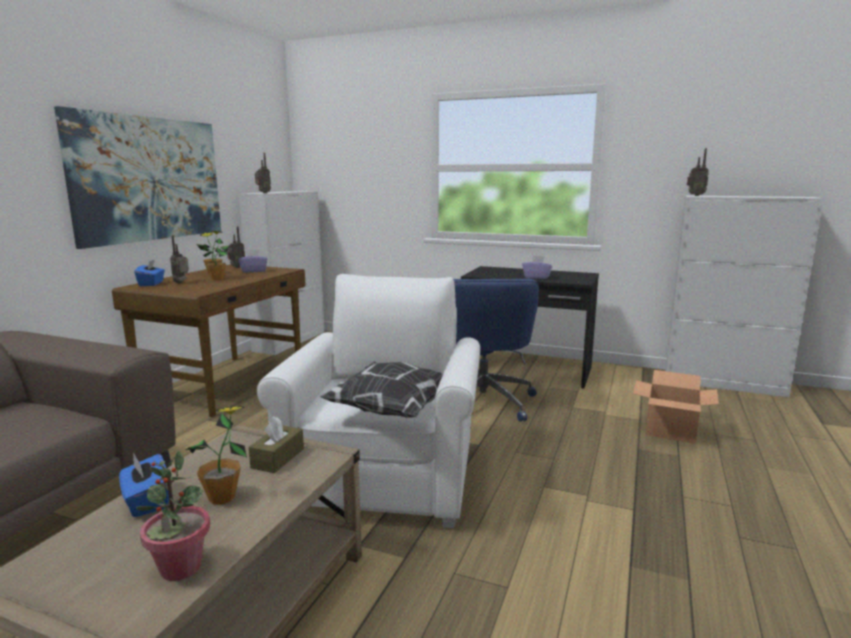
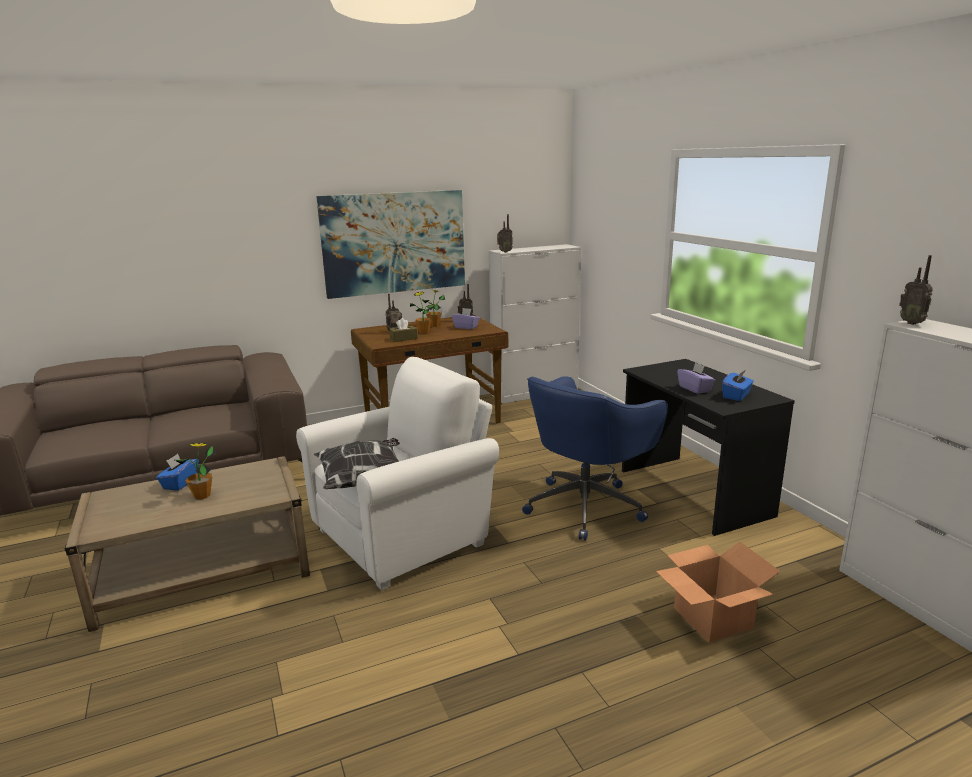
camera: 45 degrees right, 5 degrees up
(151, 284) = (378, 329): blue tissue box -> blue tissue box (736, 396)
(180, 568) = (135, 521): potted plant -> none
(278, 458) = (259, 485): brown tissue box -> brown tissue box (403, 339)

